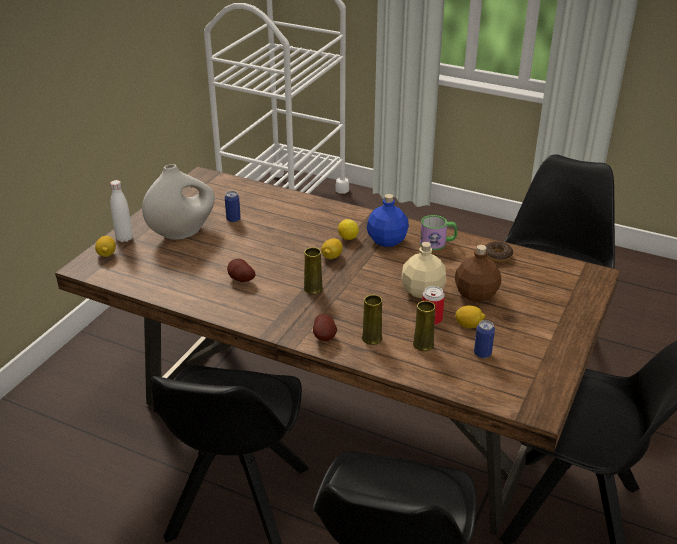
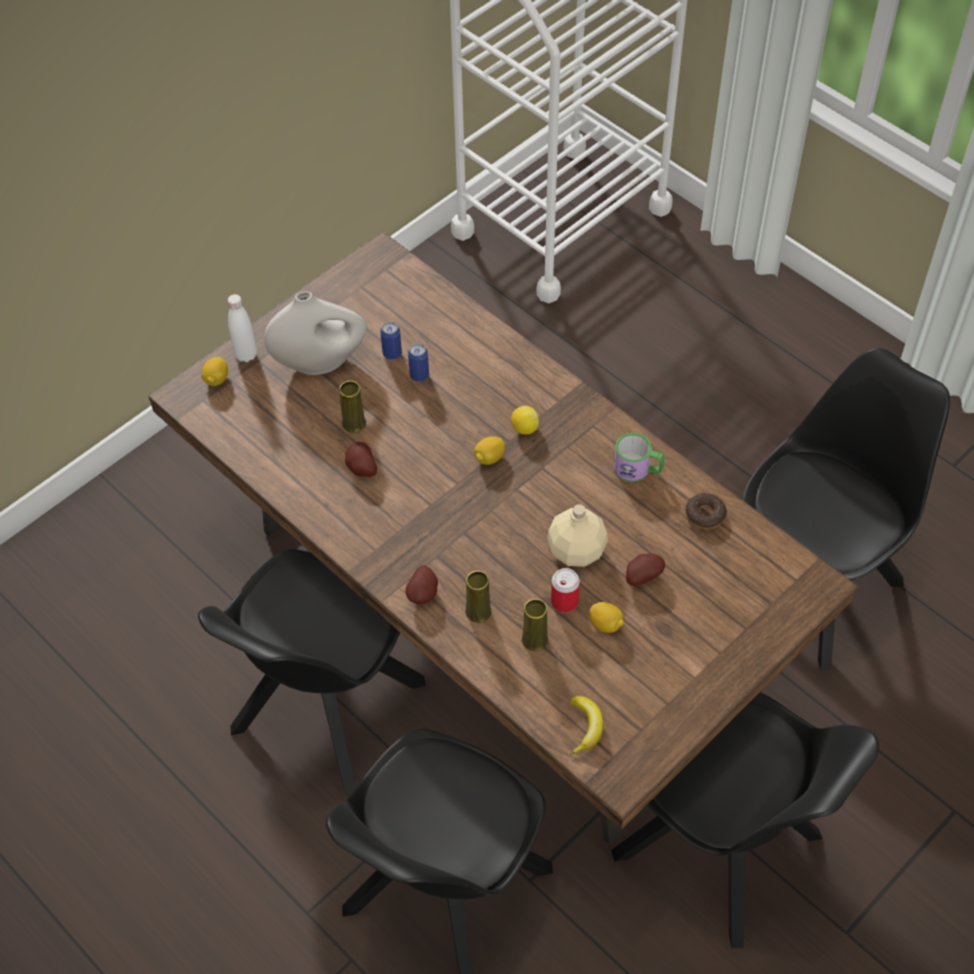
camera: 20 degrees right, 20 degrees up
(313, 289) = (442, 509): yellow vase -> yellow vase (354, 423)
(386, 241) = (572, 447): blue bottle -> none
(476, 294) = (642, 576): brown bottle -> potato
(482, 353) = (599, 674): can -> can (419, 375)
(493, 386) = (585, 727): none -> banana

